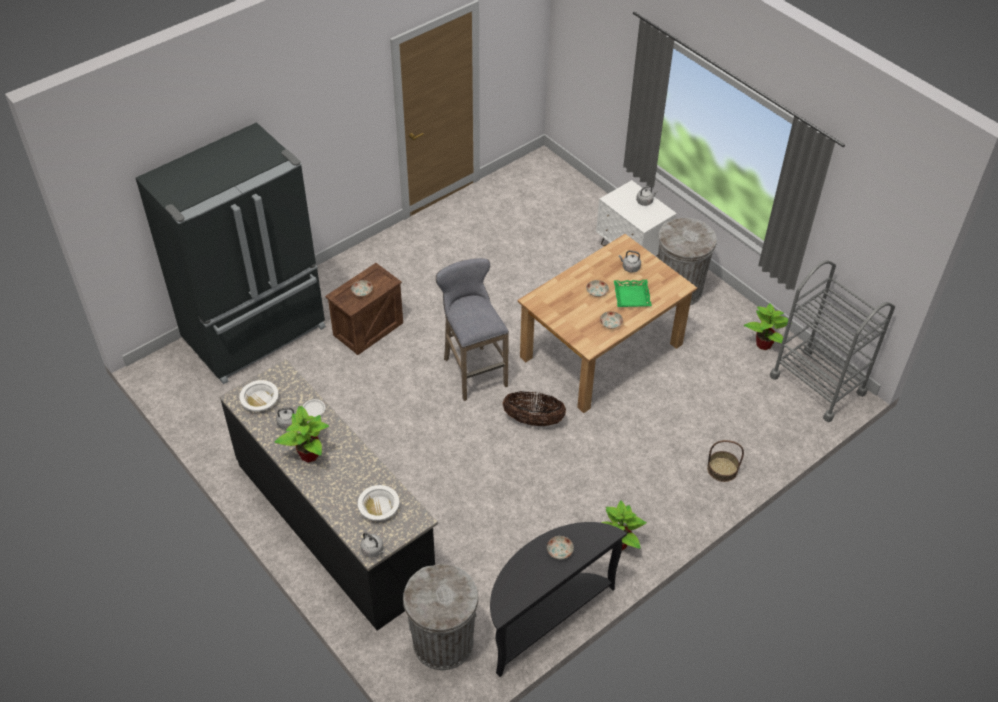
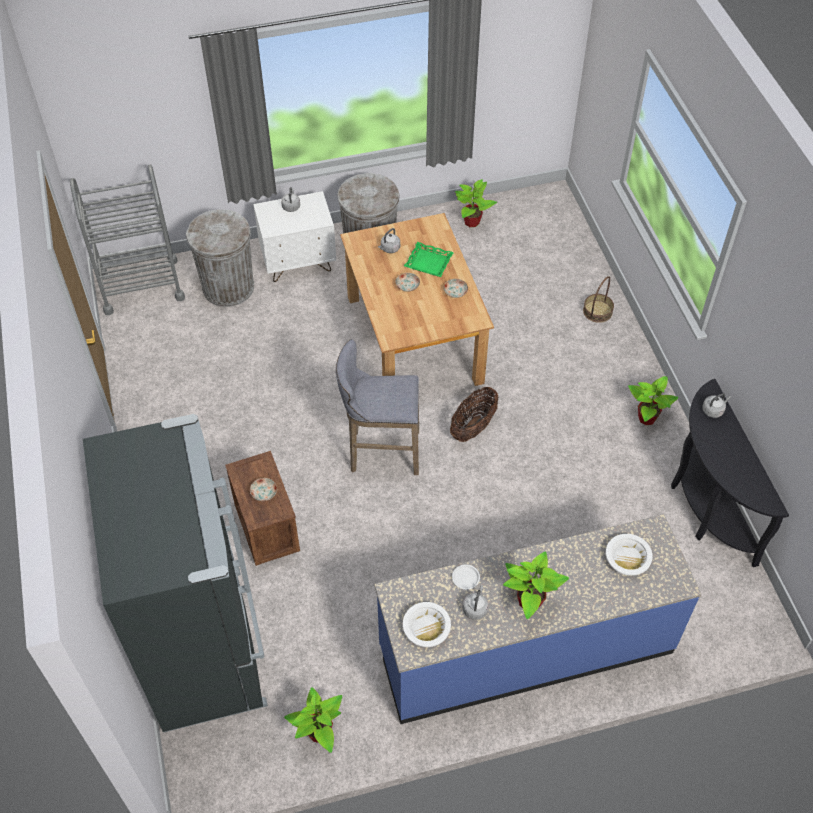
camera: 65 degrees left, 5 degrees up
(213, 421) = (319, 733): none -> potted plant
(335, 523) = (525, 649): black counter -> blue counter
(373, 550) = (681, 581): grey kettle -> grey kettle (713, 410)
(443, 642) = (705, 599): grey trash can -> grey trash can (228, 287)
(559, 550) = (717, 435): plate -> none
(817, 384) = (535, 208): grey cart -> grey cart (141, 286)

